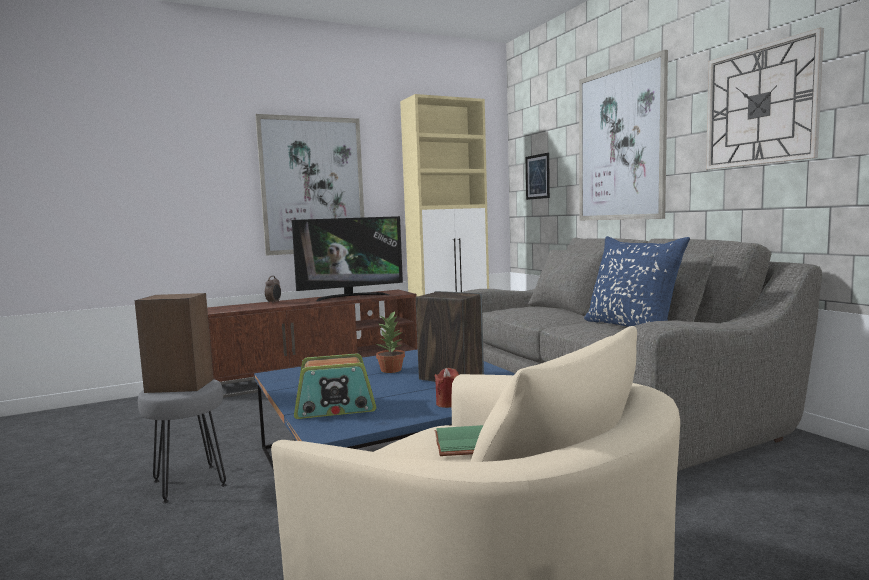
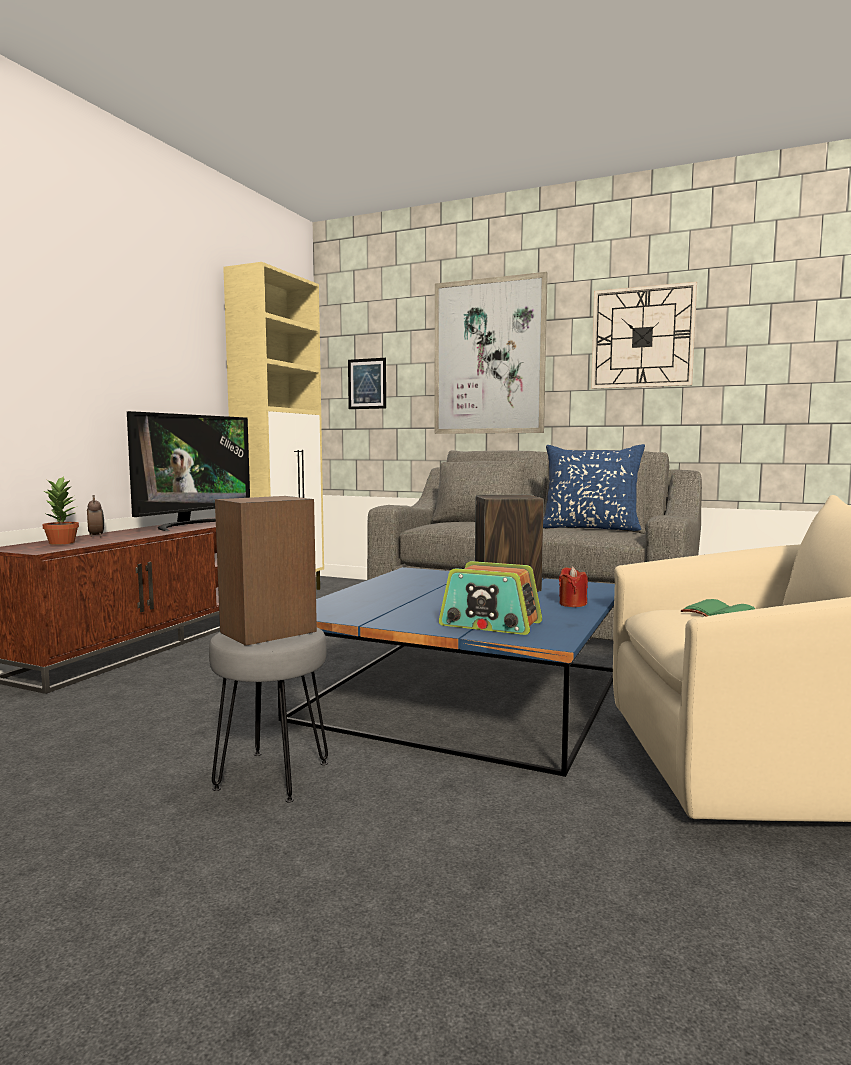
camera: 40 degrees left, 0 degrees up
(312, 185) = (129, 364): picture -> none
(335, 408) = (490, 624): radio -> radio turned 75 degrees clockwise
(391, 370) = (427, 590): potted plant -> potted plant (63, 542)

